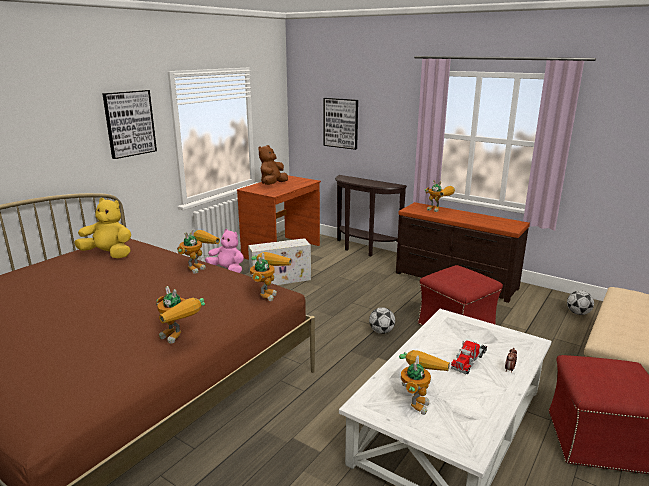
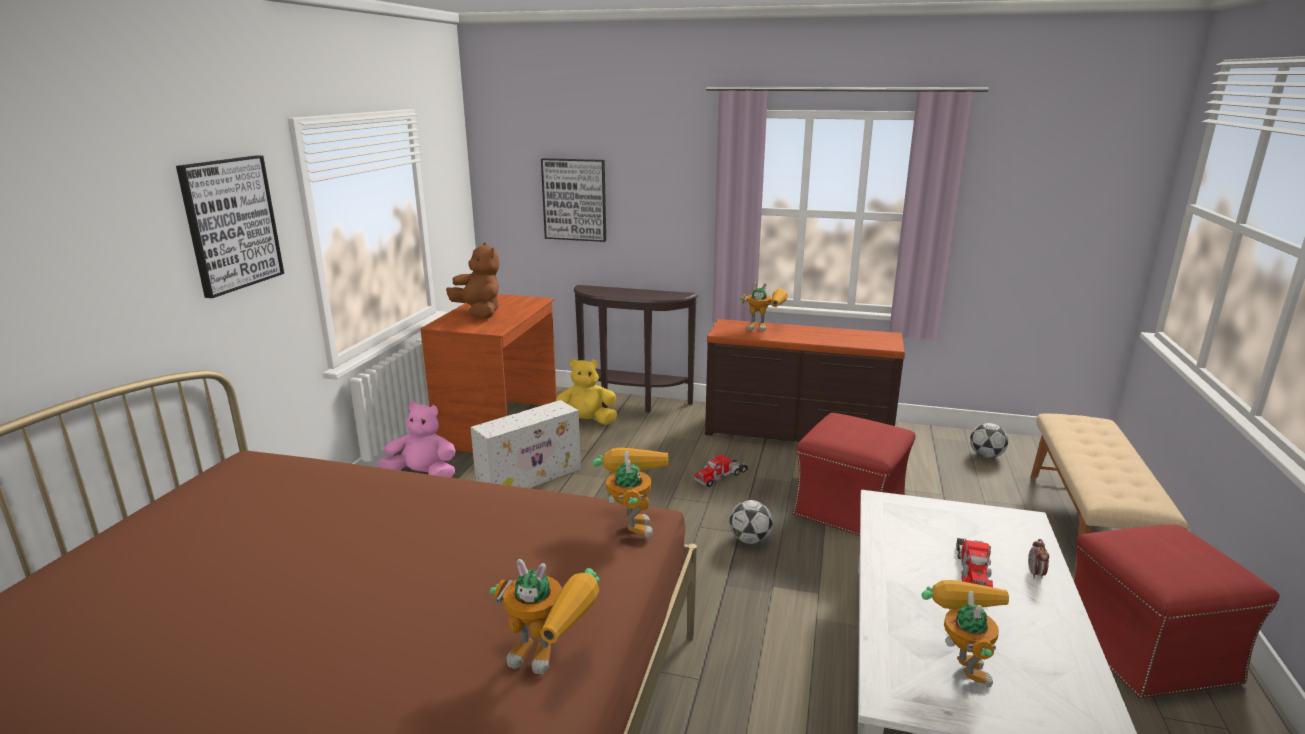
camera: 20 degrees left, 0 degrees up
(109, 254) = (251, 496): yellow plush toy -> yellow plush toy (585, 422)
(199, 267) = (462, 491): toy robot -> none
(273, 184) = (479, 313): brown plush toy -> brown plush toy turned 135 degrees clockwise
(389, 296) = (721, 476): none -> toy truck

